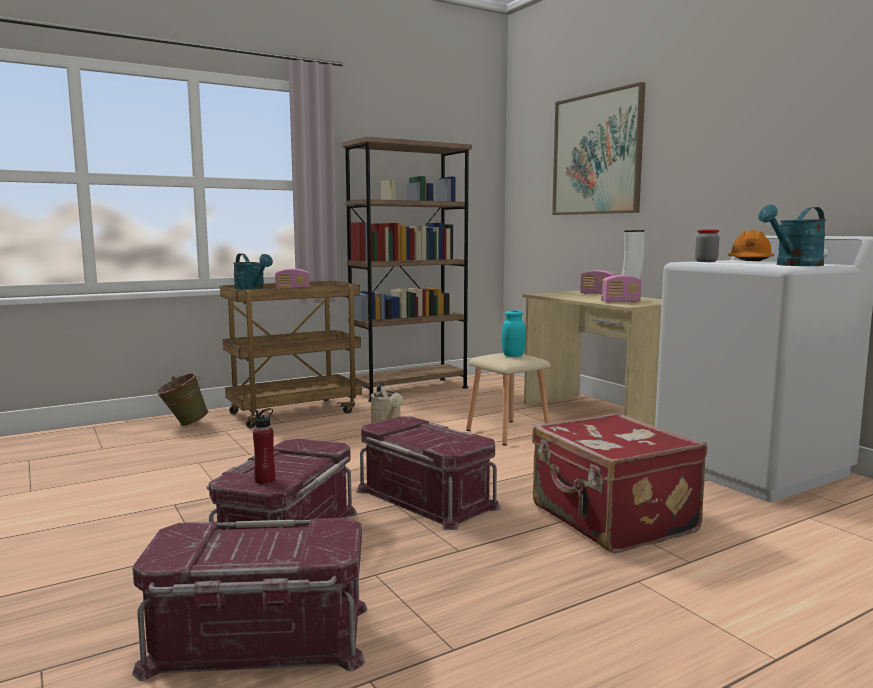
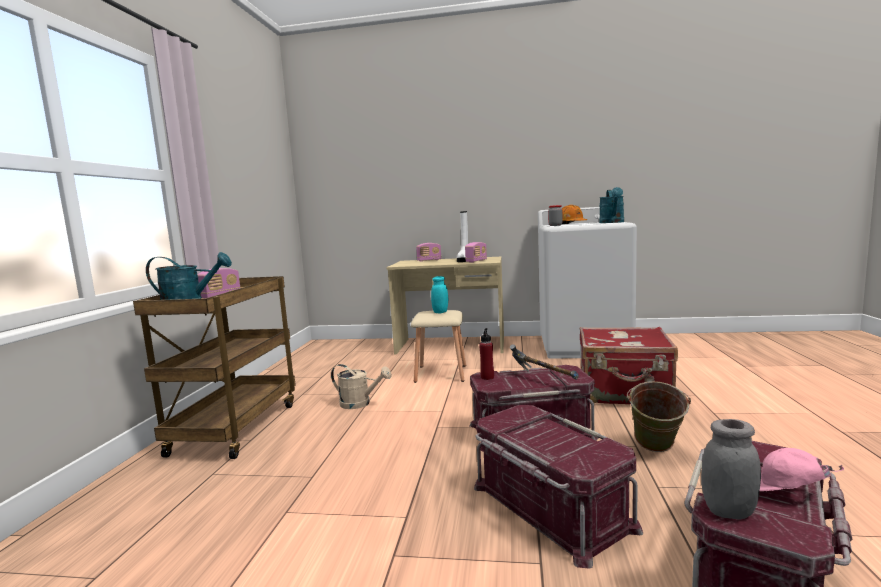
camera: 50 degrees left, 0 degrees up
(183, 424) = (133, 495): green bucket -> green bucket (655, 450)
(187, 533) = (728, 511): none -> grey jar
(249, 556) = (784, 493): none -> pink cap
(265, 480) = (596, 451): red bottle -> red bottle (487, 377)
(409, 389) = (283, 373): brown bookcase -> none
(428, 439) = (542, 380): none -> hammer
(597, 154) = (400, 158): picture -> none

